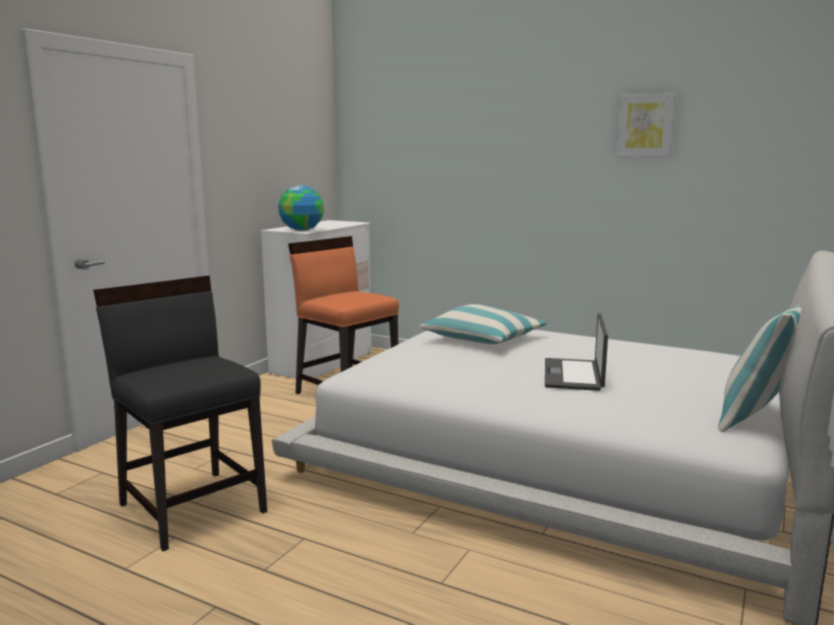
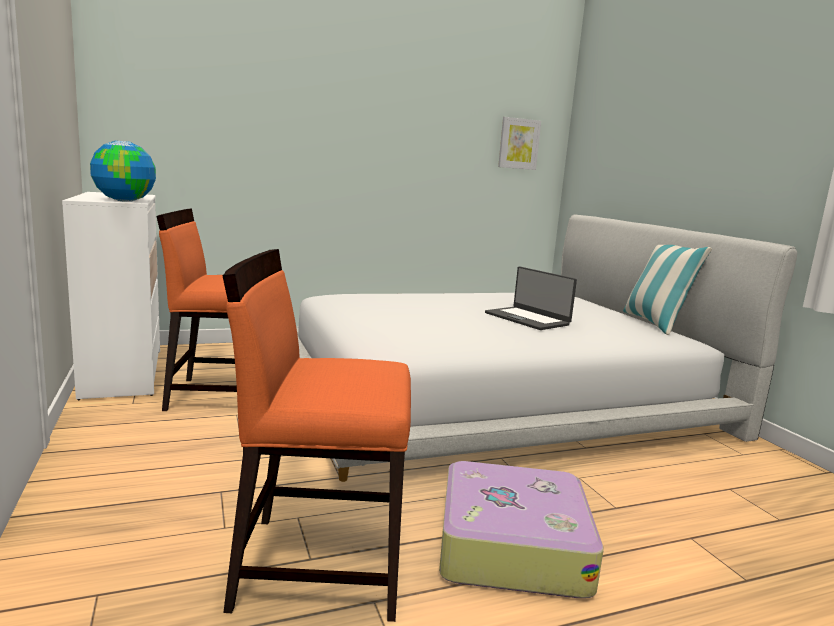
camera: 50 degrees left, 0 degrees up
(193, 507) = (319, 564): black chair -> orange chair
(303, 557) = (511, 545): none -> suitcase
(483, 339) = (398, 305): pillow -> none
(645, 125) = (438, 114): picture -> picture (518, 143)

